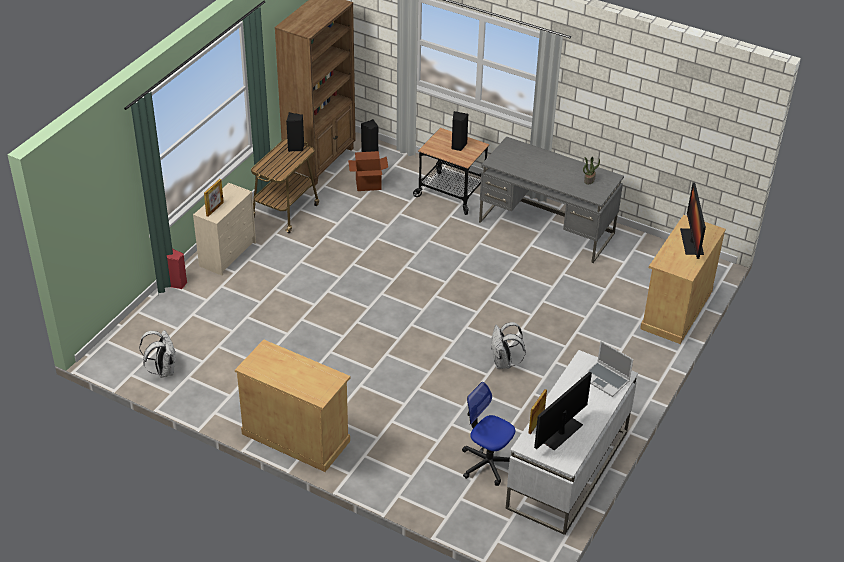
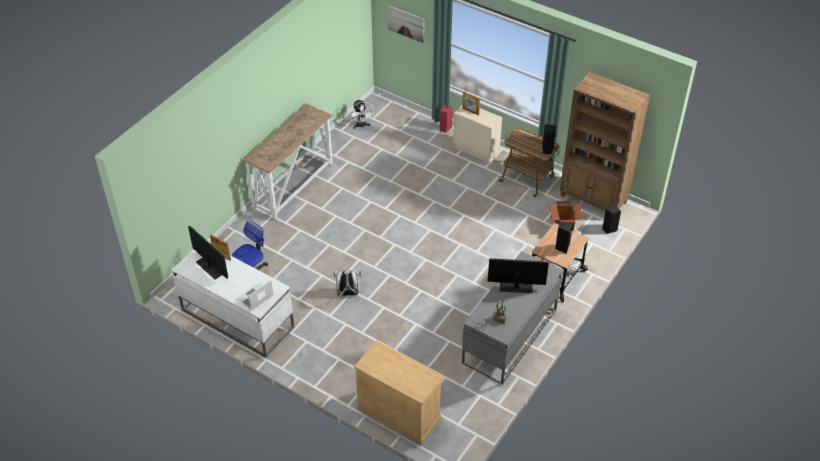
camera: 95 degrees right, 5 degrees up
(97, 205) = (406, 23): none -> picture
(163, 370) = (361, 126): white backpack -> white fan
(296, 437) = (293, 185): beige cabinet -> console table
(691, 241) = (405, 375): monitor -> monitor (516, 286)

